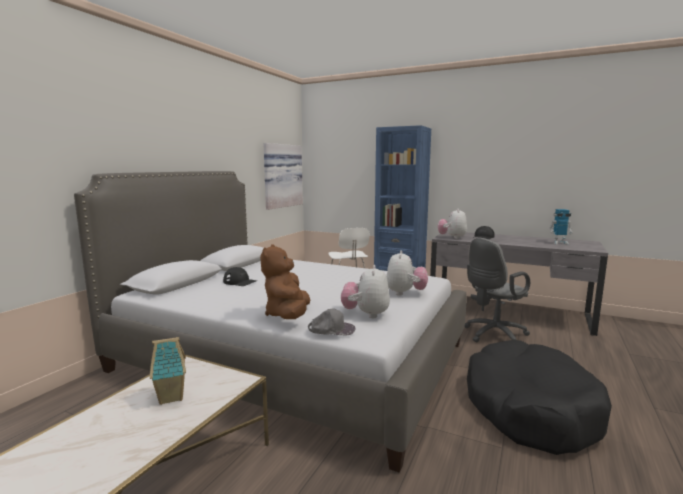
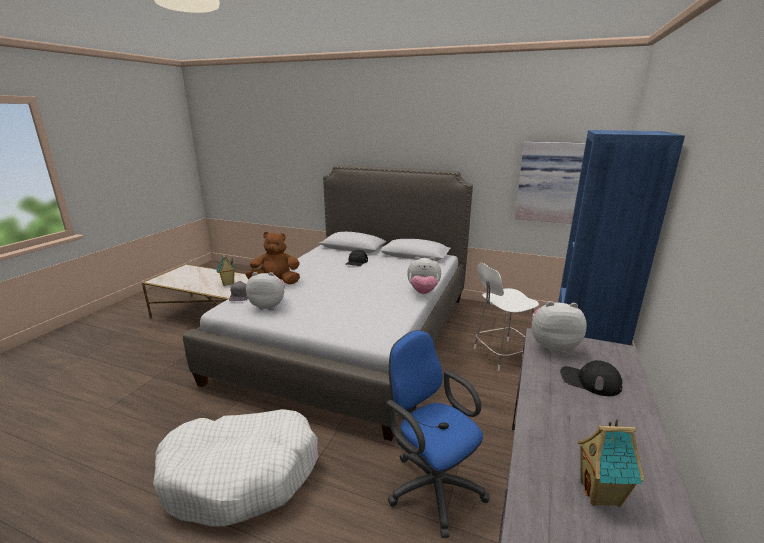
camera: 85 degrees right, 10 degrees up
(405, 293) = (322, 323): plush toy -> plush toy (423, 292)
(492, 335) = (431, 485): grey office chair -> blue office chair
(529, 408) = (241, 474): black dog bed -> white dog bed
(559, 243) = (601, 494): toy robot -> toy house

